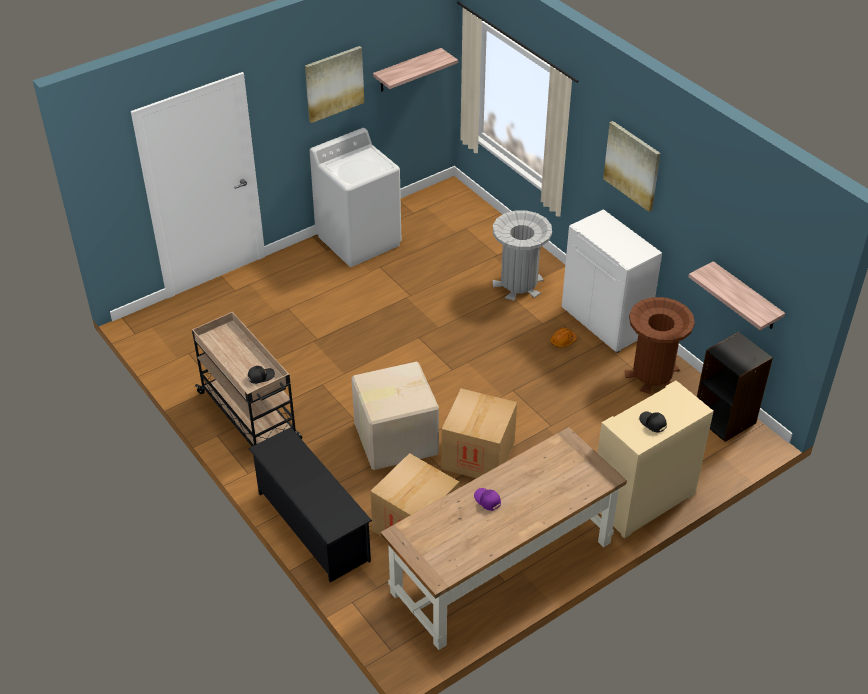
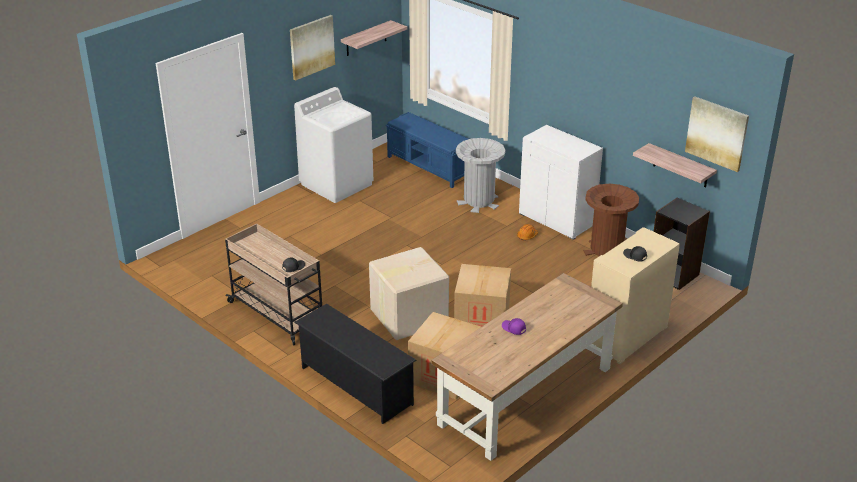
camera: 10 degrees left, 10 degrees down
(474, 227) = (430, 167): none -> blue bench
(632, 165) = (570, 80): picture -> picture (717, 133)

